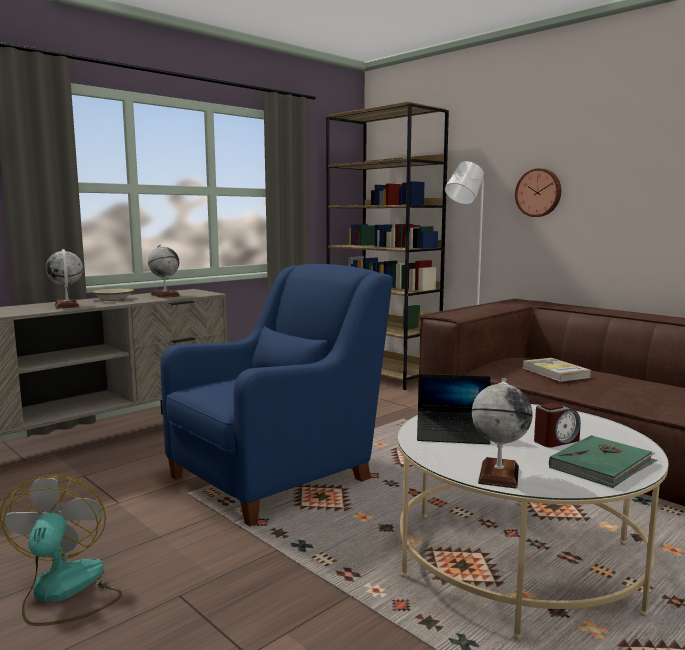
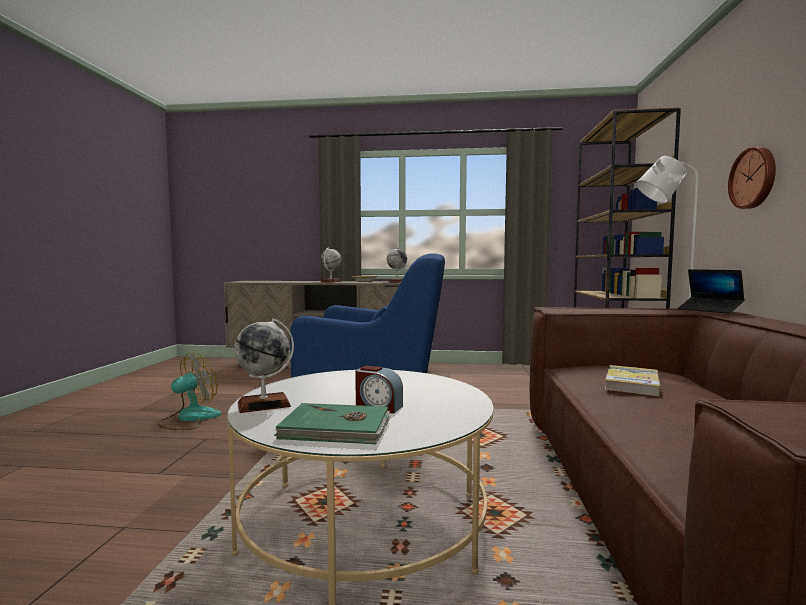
camera: 50 degrees right, 5 degrees down
(452, 434) = (339, 382): laptop -> laptop (709, 310)

